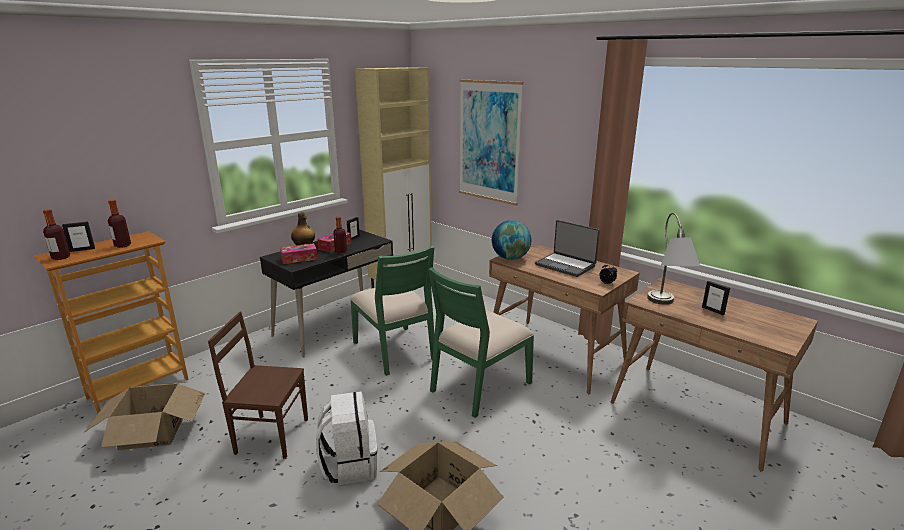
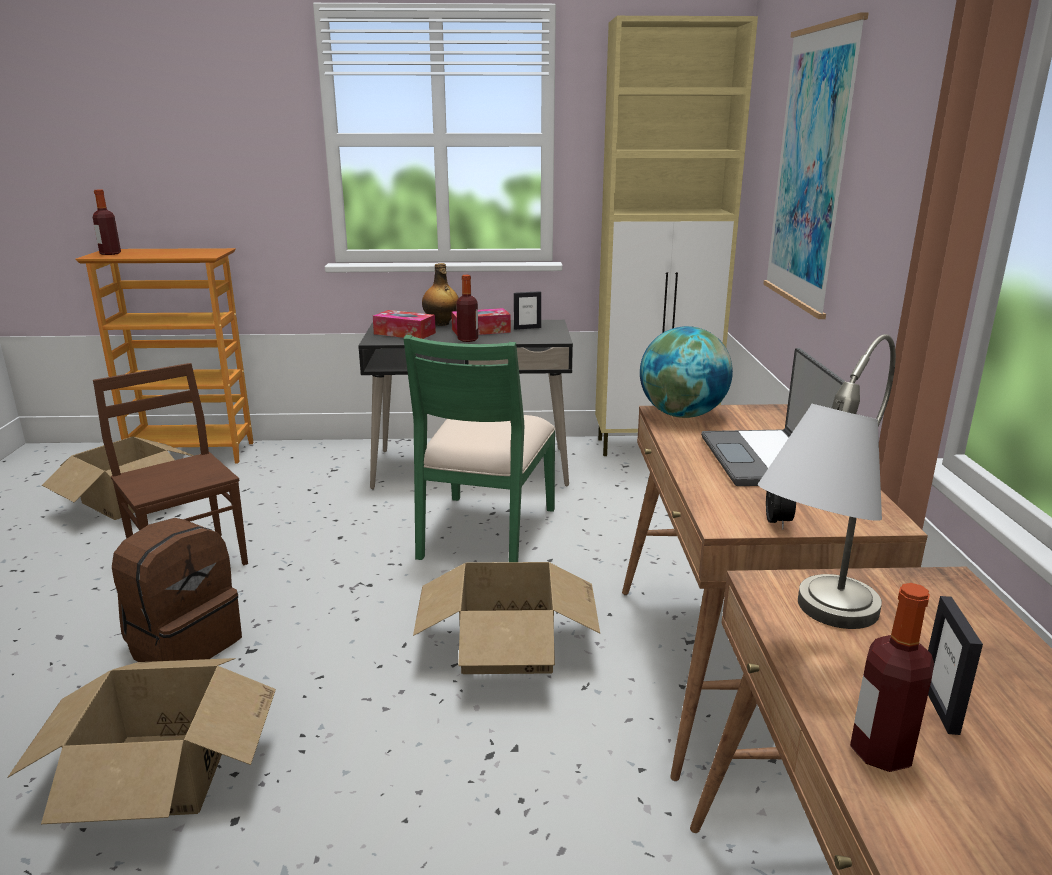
camera: 45 degrees right, 0 degrees up
(82, 250) = (142, 251): picture frame -> none
(122, 245) = (176, 254): bottle -> bottle (880, 752)
(350, 465) = (184, 644): white backpack -> brown backpack
(479, 386) = (507, 645): green chair -> cardboard box

